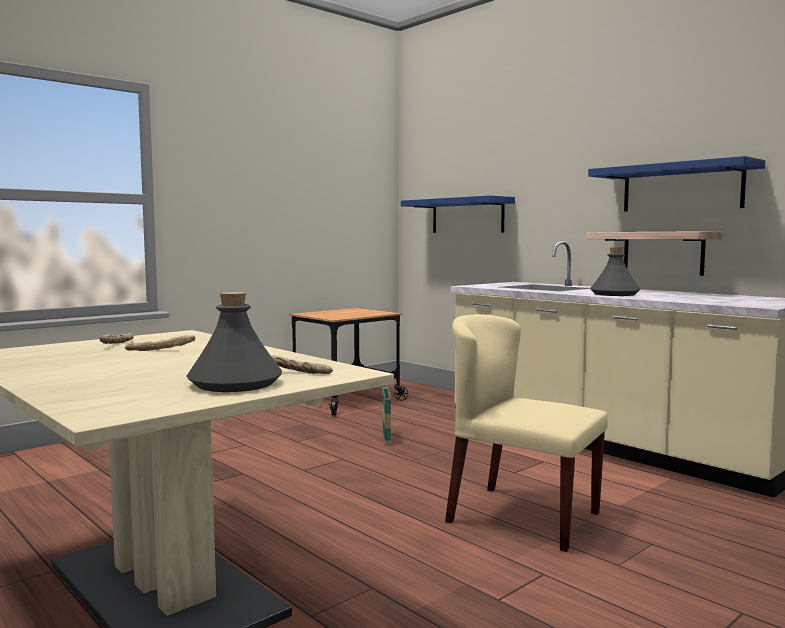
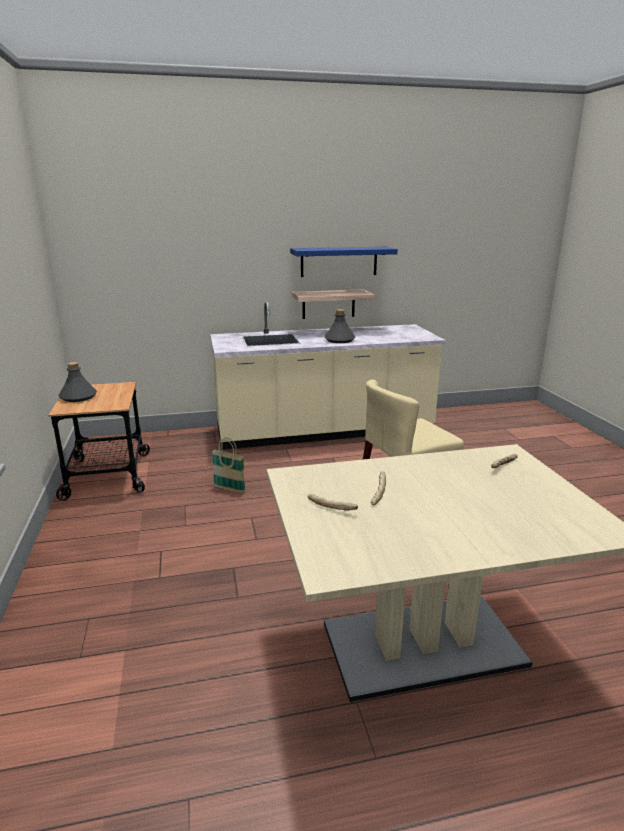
camera: 60 degrees left, 15 degrees up
(235, 383) = (532, 486): grey bottle -> grey bottle (78, 397)
(467, 216) = (151, 281): blue shelf -> none

